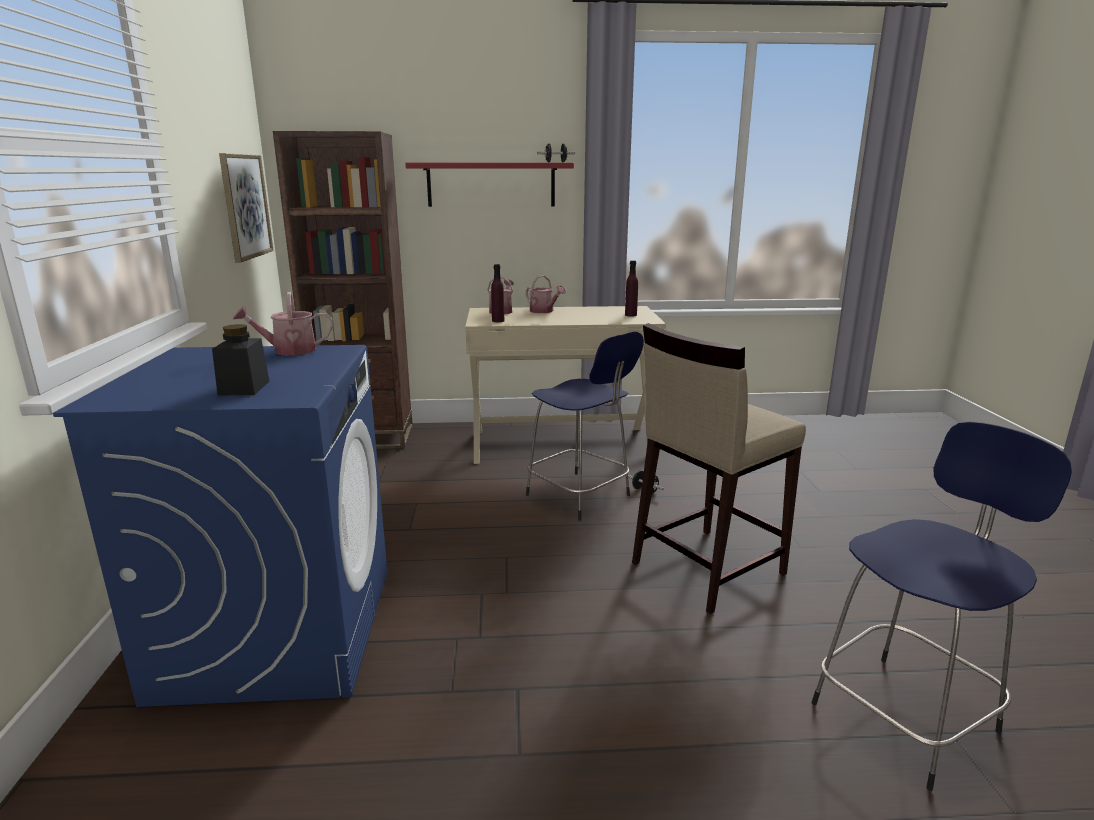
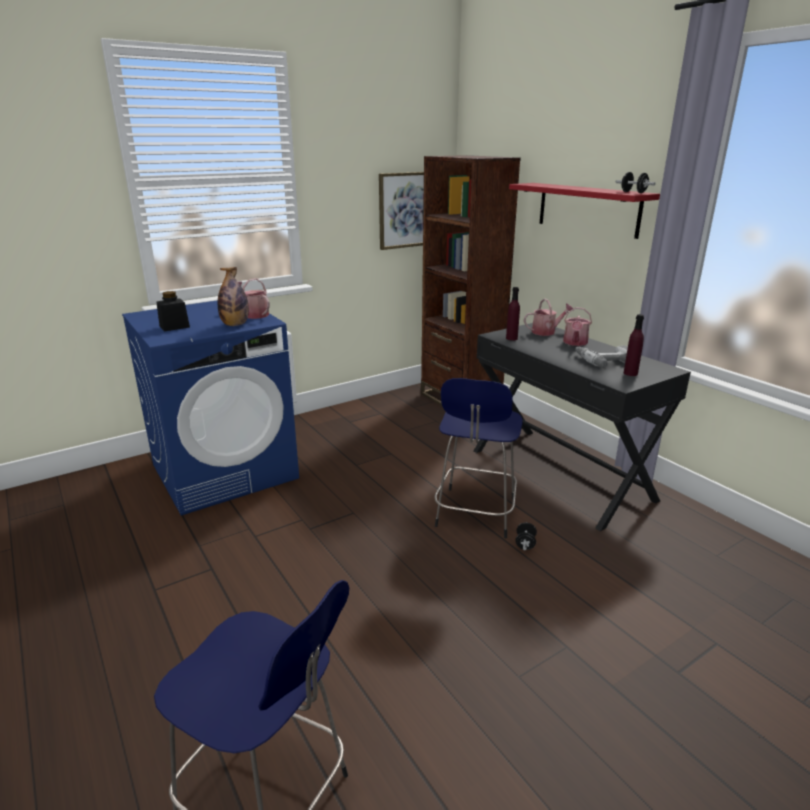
camera: 60 degrees right, 5 degrees up
(318, 362) = (235, 325): none -> bottle
(561, 444) = (561, 474): beige desk -> black desk
(594, 314) = (604, 360): none -> power drill
(706, 568) = (419, 616): beige stool -> none

